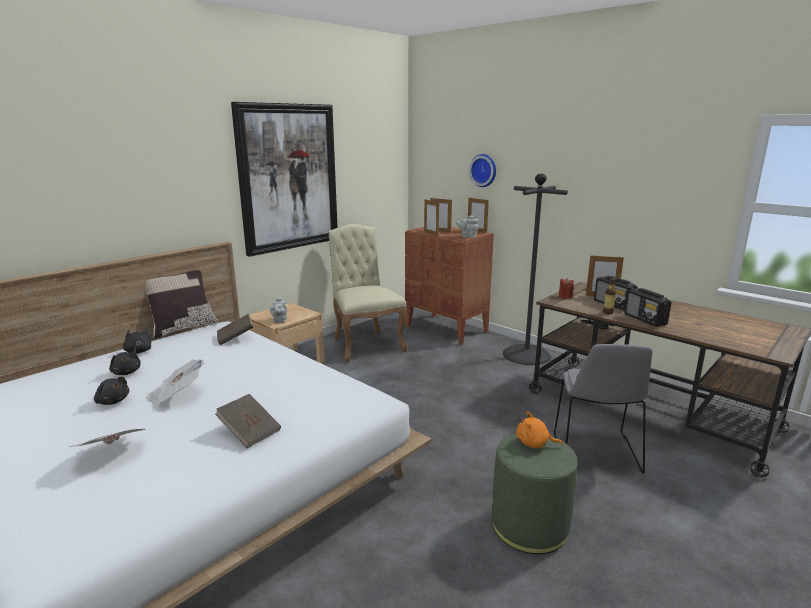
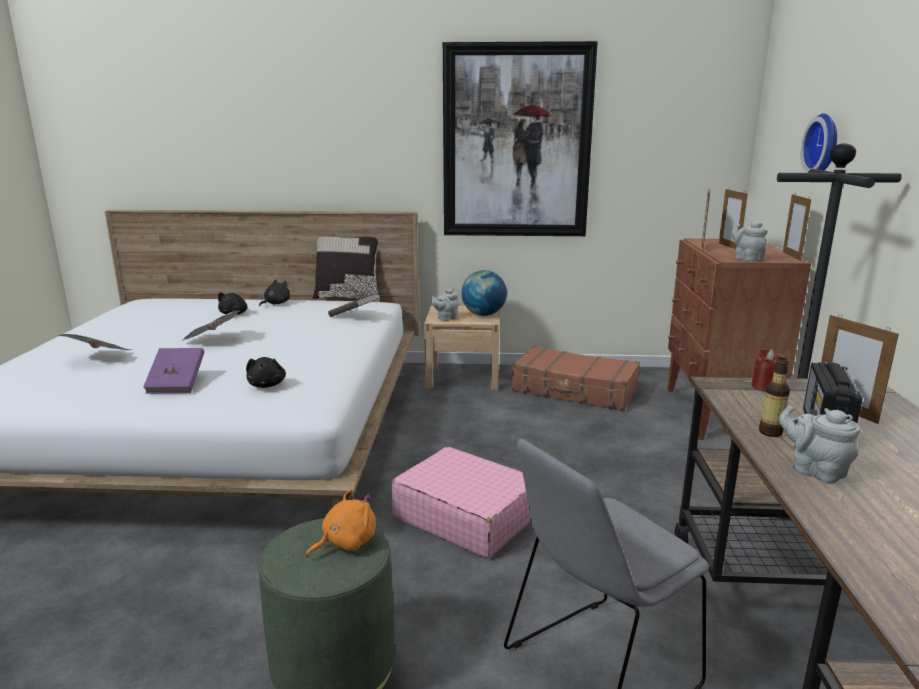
camera: 50 degrees right, 0 degrees up
(112, 401) = (181, 328): black plush toy -> black plush toy (267, 385)
(250, 432) = (177, 384): brown book -> purple book
(297, 310) = (483, 315): none -> globe
(365, 345) = (574, 391): beige chair -> brown suitcase
(444, 431) = (465, 516): none -> pink suitcase
(534, 444) = (345, 542): orange plush toy -> orange plush toy turned 75 degrees clockwise
(645, 320) = (814, 471): radio -> grey teapot

